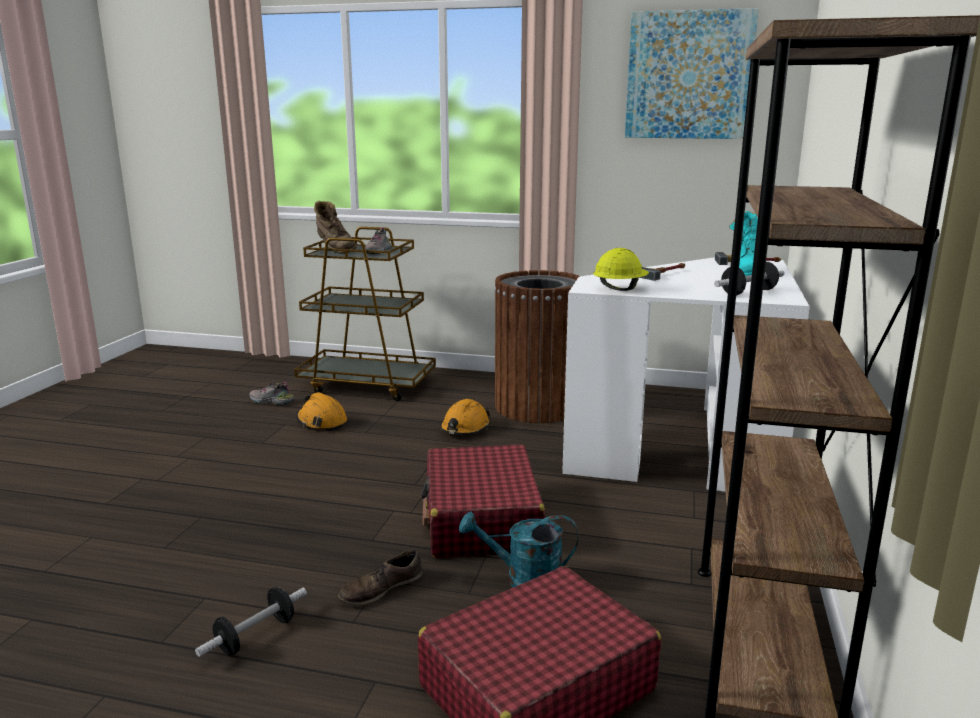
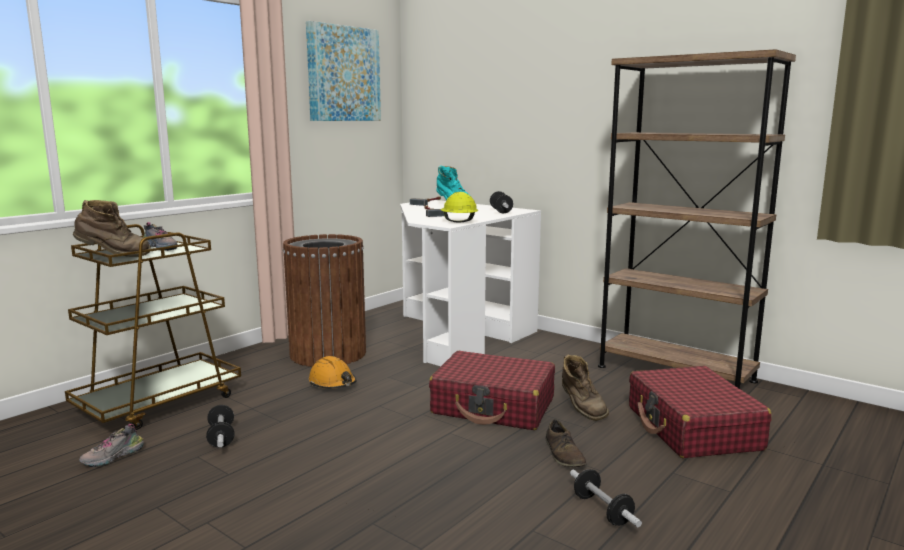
camera: 65 degrees left, 5 degrees down
(321, 422) = (221, 437): orange hard hat -> dumbbell
(524, 580) = (581, 409): turquoise watering can -> brown boot

